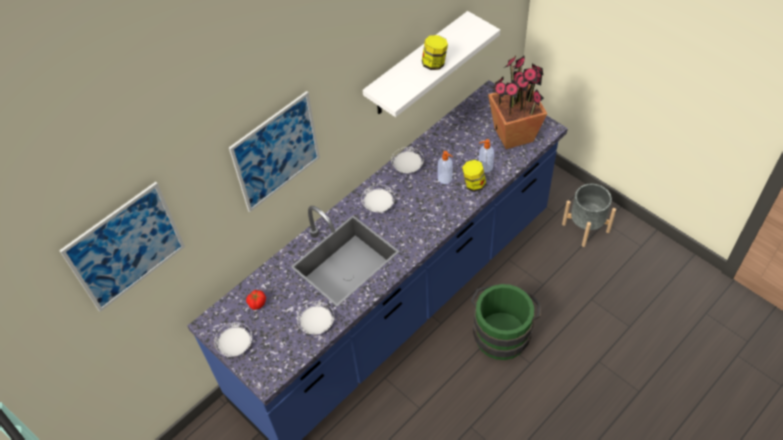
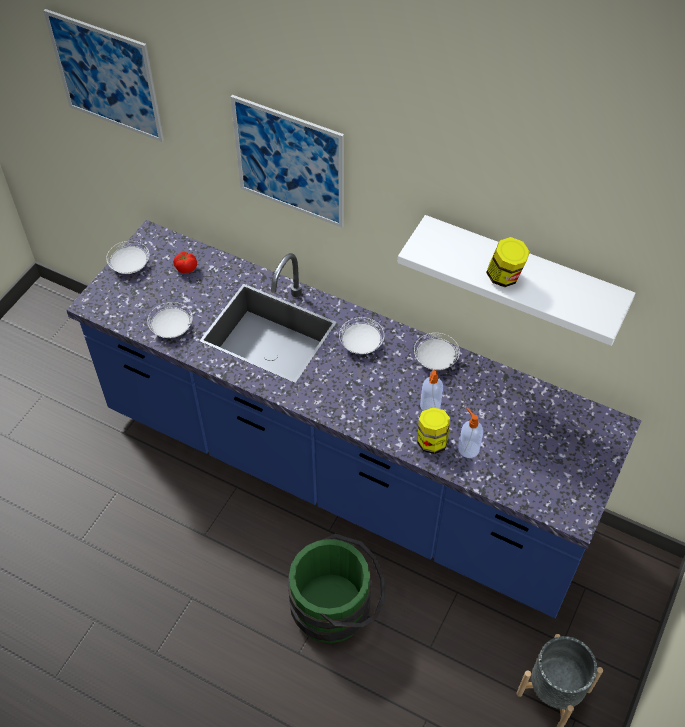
camera: 70 degrees right, 0 degrees up
(514, 134) = (545, 473): potted plant -> none

